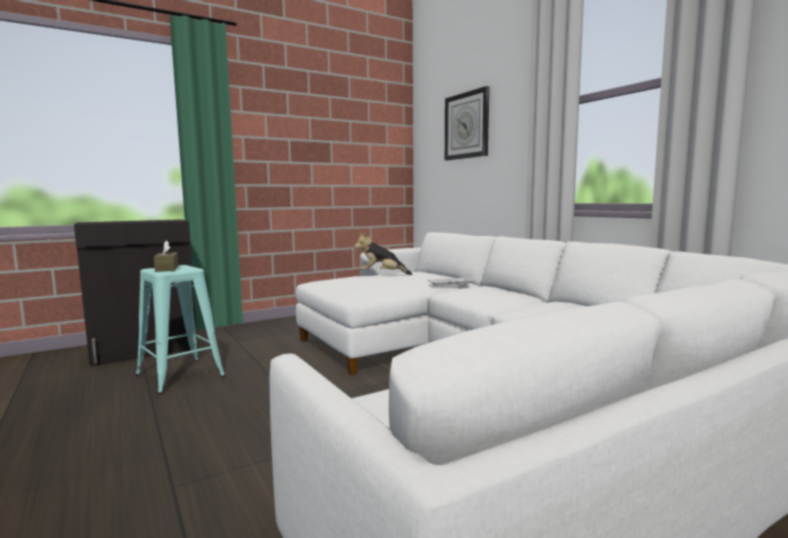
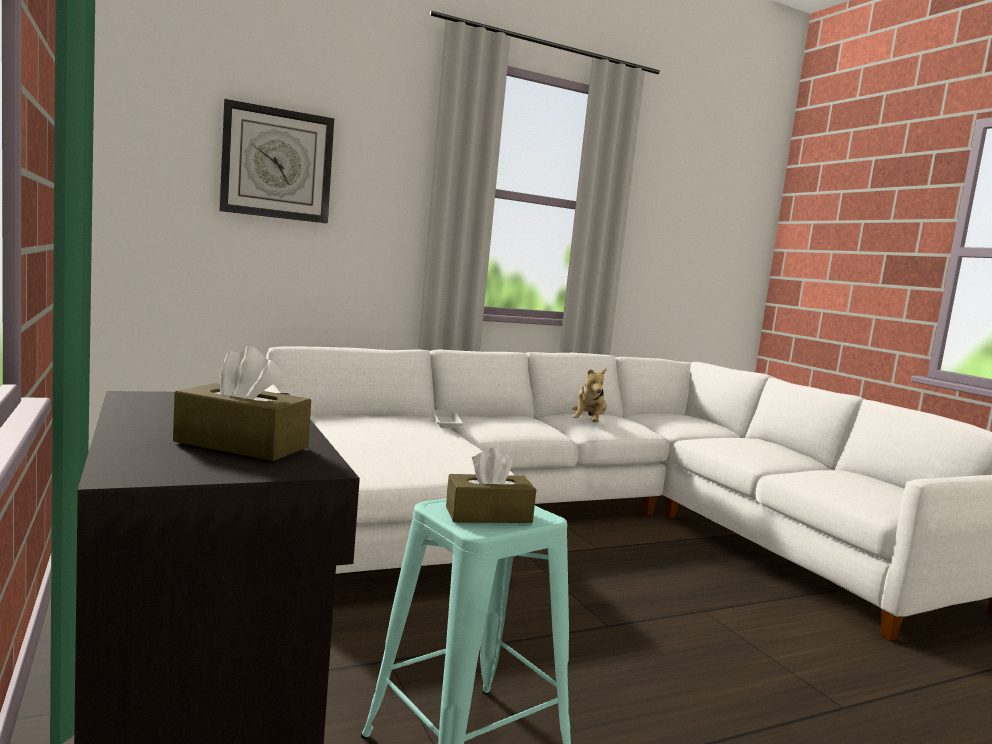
camera: 85 degrees left, 0 degrees up
(111, 222) = (241, 444): none -> brown tissue box
(381, 275) = (351, 433): plush toy -> plush toy (588, 423)

